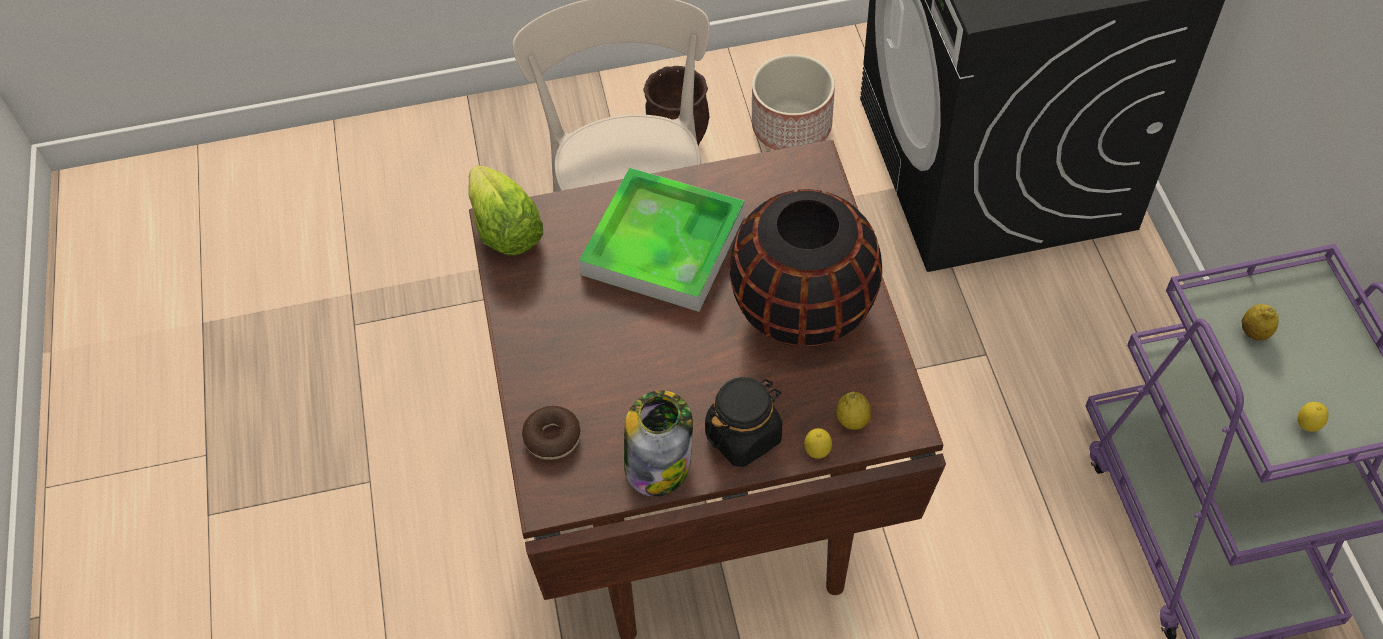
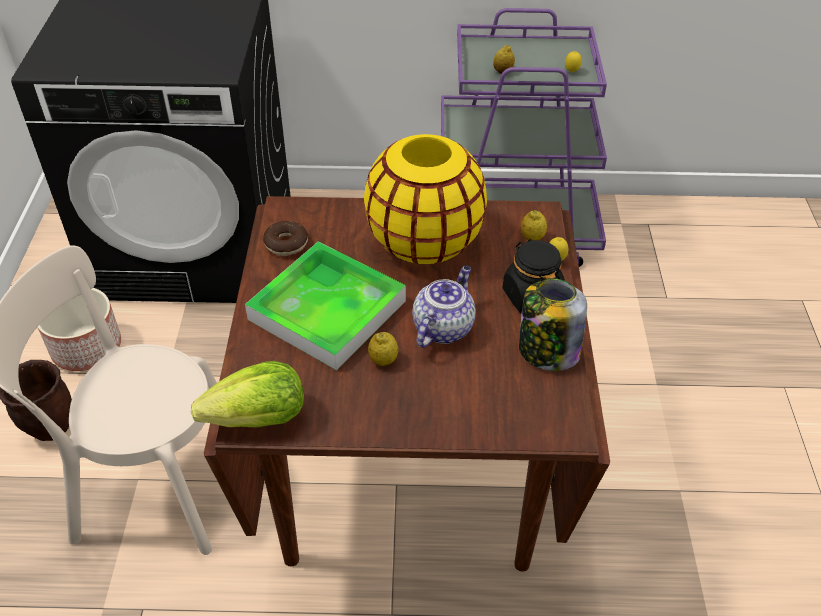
camera: 80 degrees left, 10 degrees down
(552, 437) = (506, 417): donut -> donut (286, 244)
(605, 311) = (383, 360): none -> lemon
(668, 355) = (443, 327): none -> teapot
(803, 308) = (424, 242): black vase -> yellow vase

